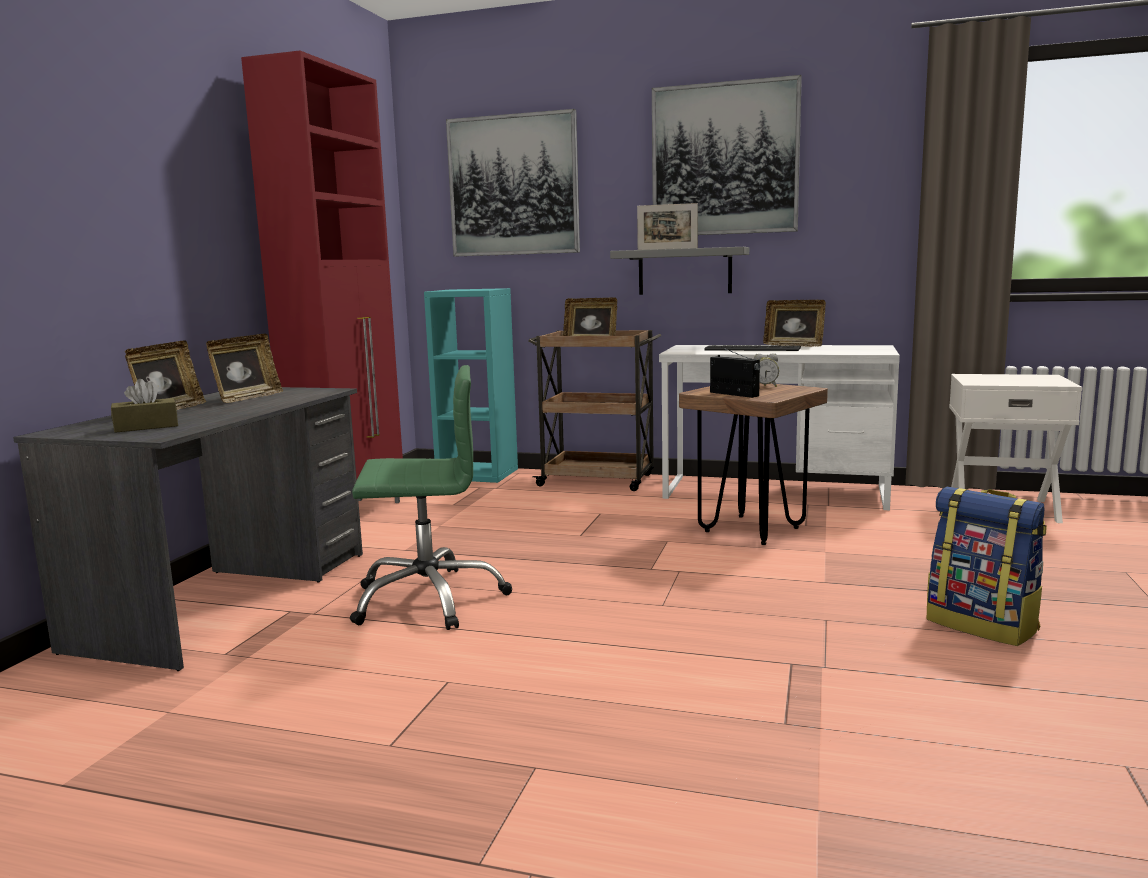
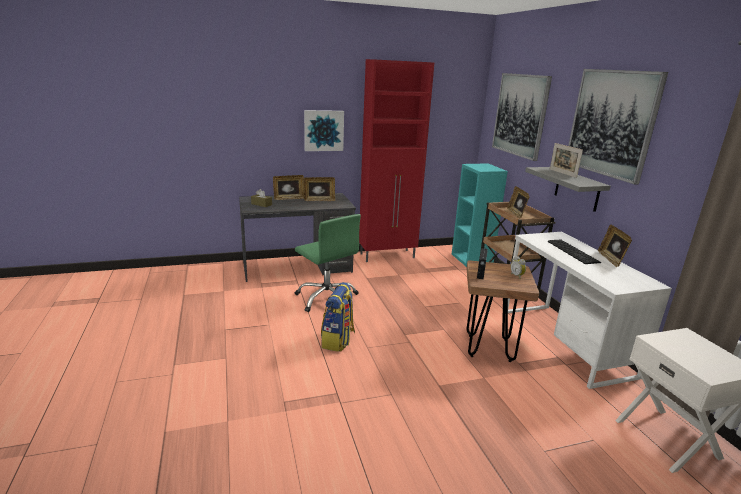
camera: 55 degrees right, 10 degrees up
(181, 227) = (323, 130): none -> picture
(983, 625) = (430, 447): backpack -> backpack (338, 340)

